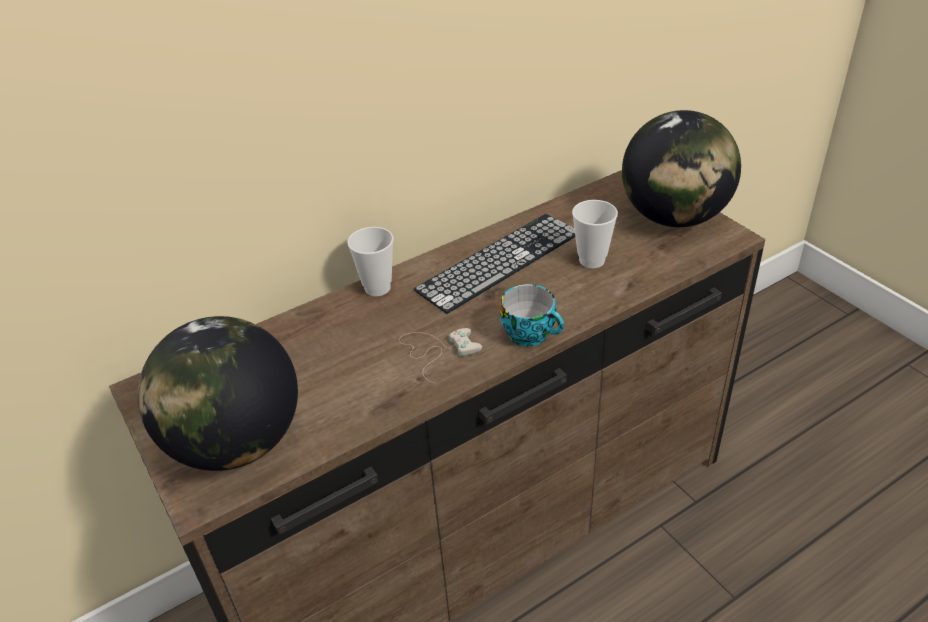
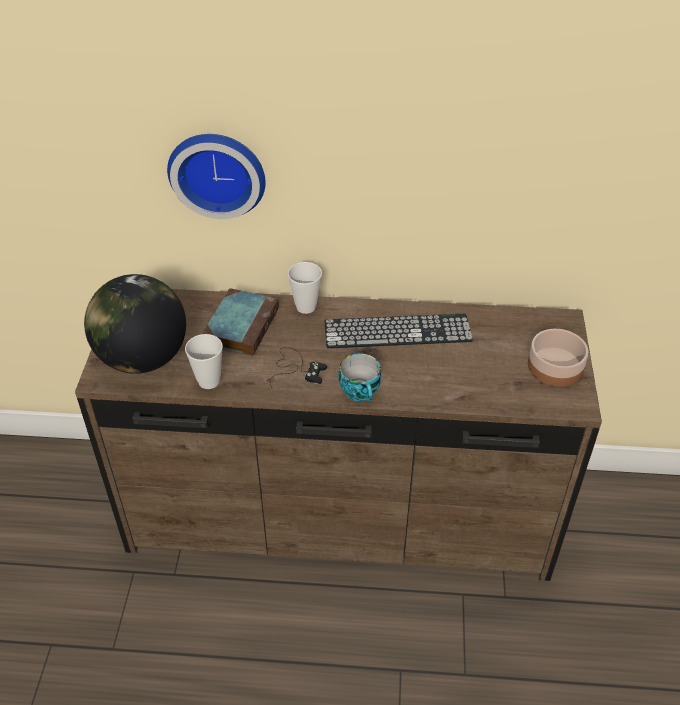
camera: 35 degrees right, 5 degrees up
(220, 145) = (218, 172): none -> wall clock
(324, 342) = (241, 325): none -> book
(437, 350) = (296, 368): white game controller -> black game controller
(592, 260) = (457, 365): cup -> cup (209, 381)
(674, 217) = (554, 367): globe -> bowl

